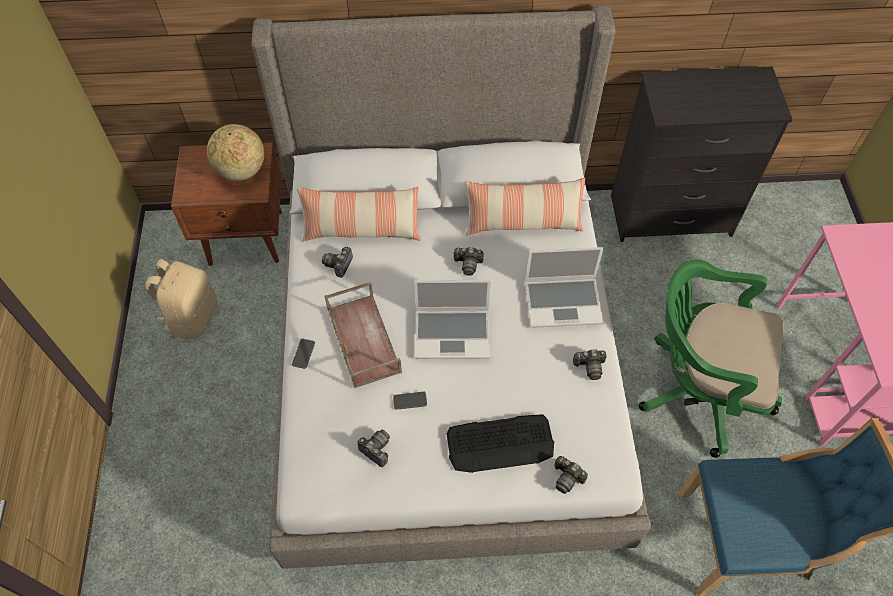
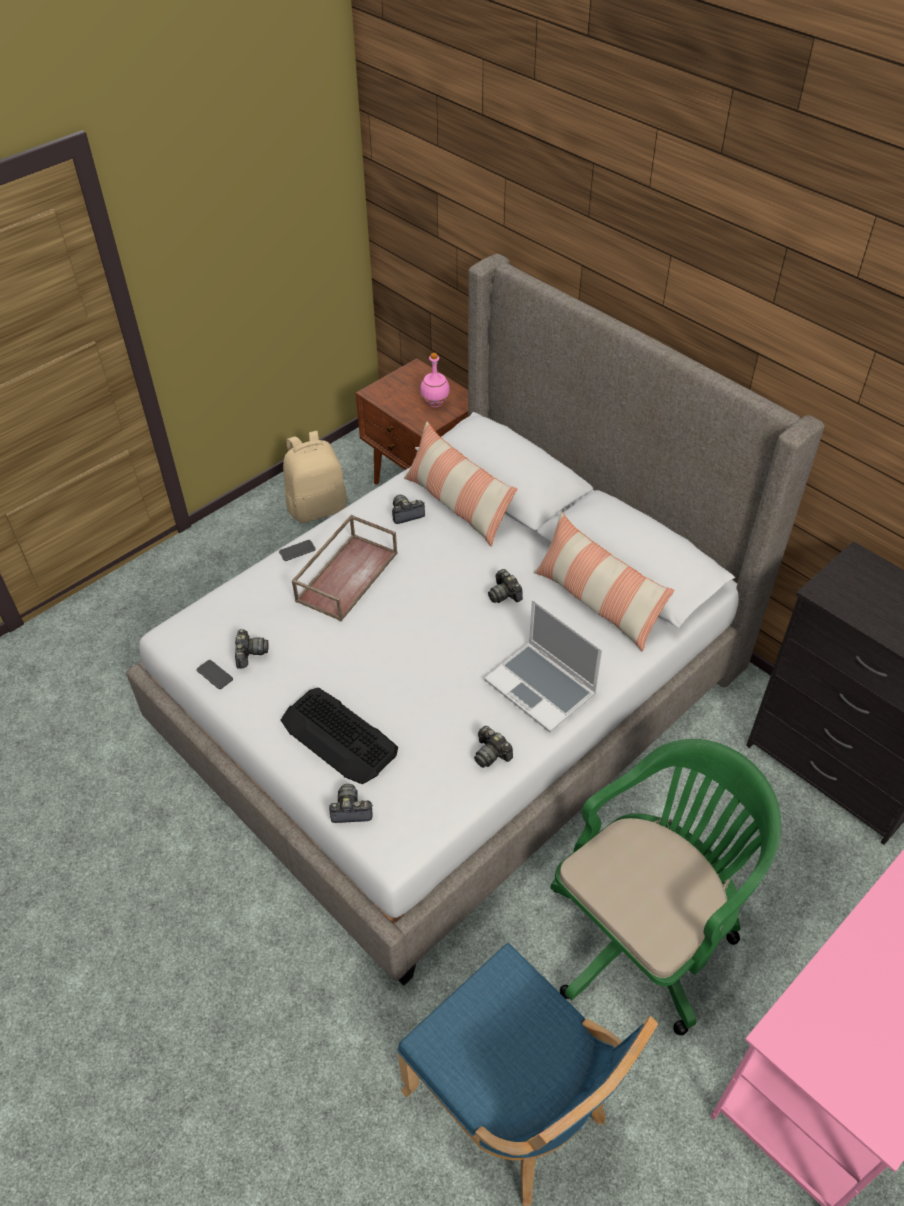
camera: 50 degrees right, 10 degrees down
(241, 170) = (435, 403): globe -> pink bottle
(410, 401) = (318, 644): phone -> phone (214, 675)
(453, 333) = (418, 630): laptop -> none
(567, 478) = (351, 810): camera -> camera turned 90 degrees clockwise
(696, 389) = (645, 933): green office chair -> green office chair turned 75 degrees clockwise

